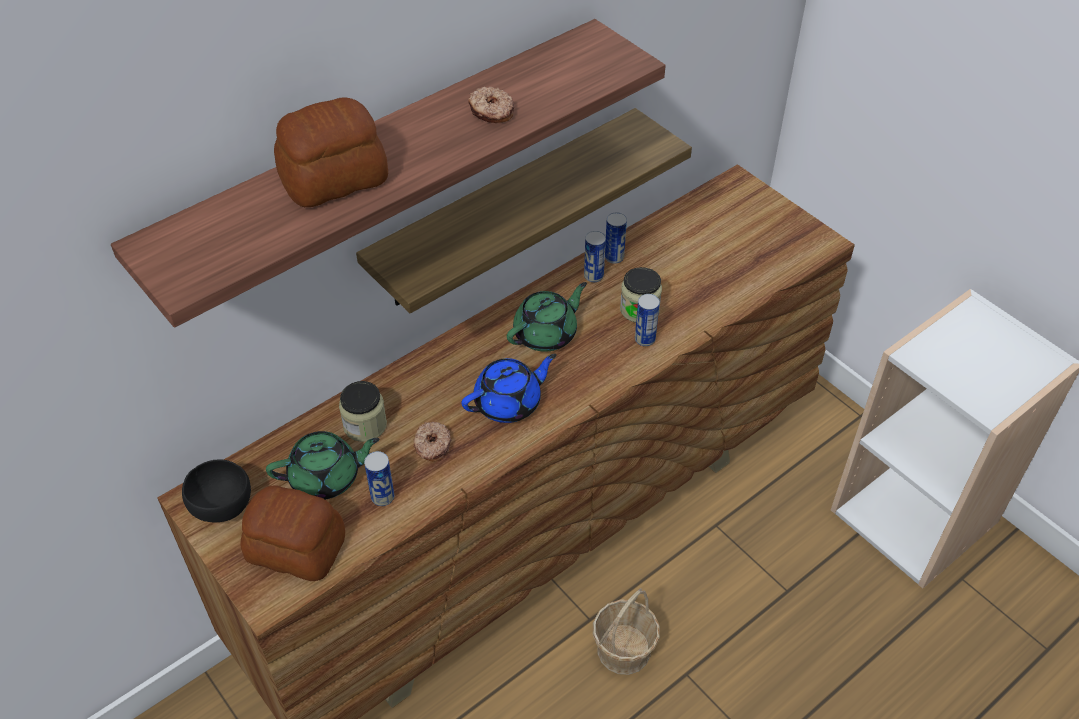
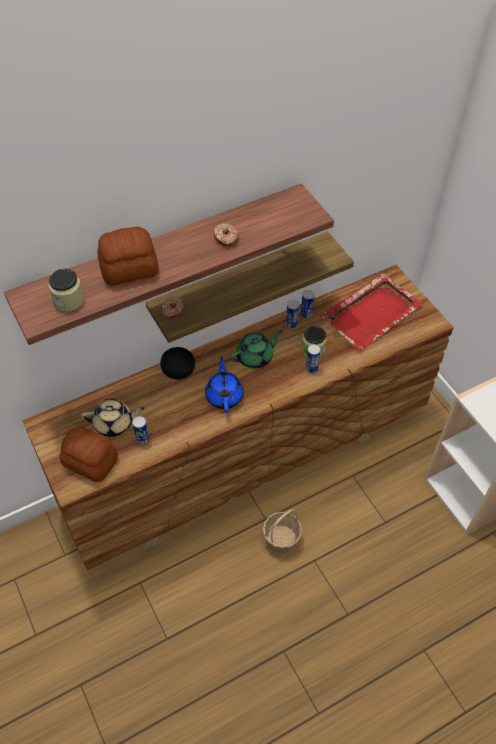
camera: 10 degrees right, 5 degrees up
(222, 506) = (56, 431): black bowl -> black bowl (178, 371)
(326, 477) = (114, 424): green teapot -> beige teapot
(365, 425) = (141, 396): jar -> jar (68, 300)
(432, 446) = (176, 414): donut -> donut (172, 310)
(509, 403) = (224, 395): blue teapot -> blue teapot turned 75 degrees counterclockwise
(719, 240) = (372, 313): none -> red tray

